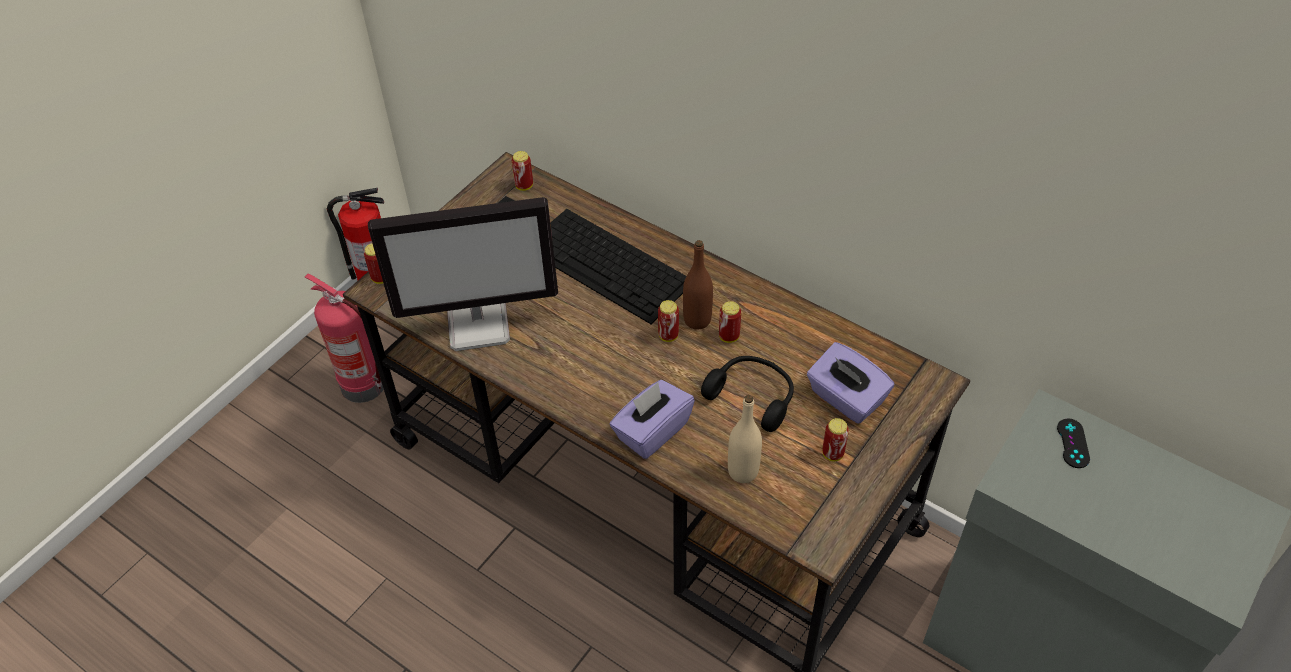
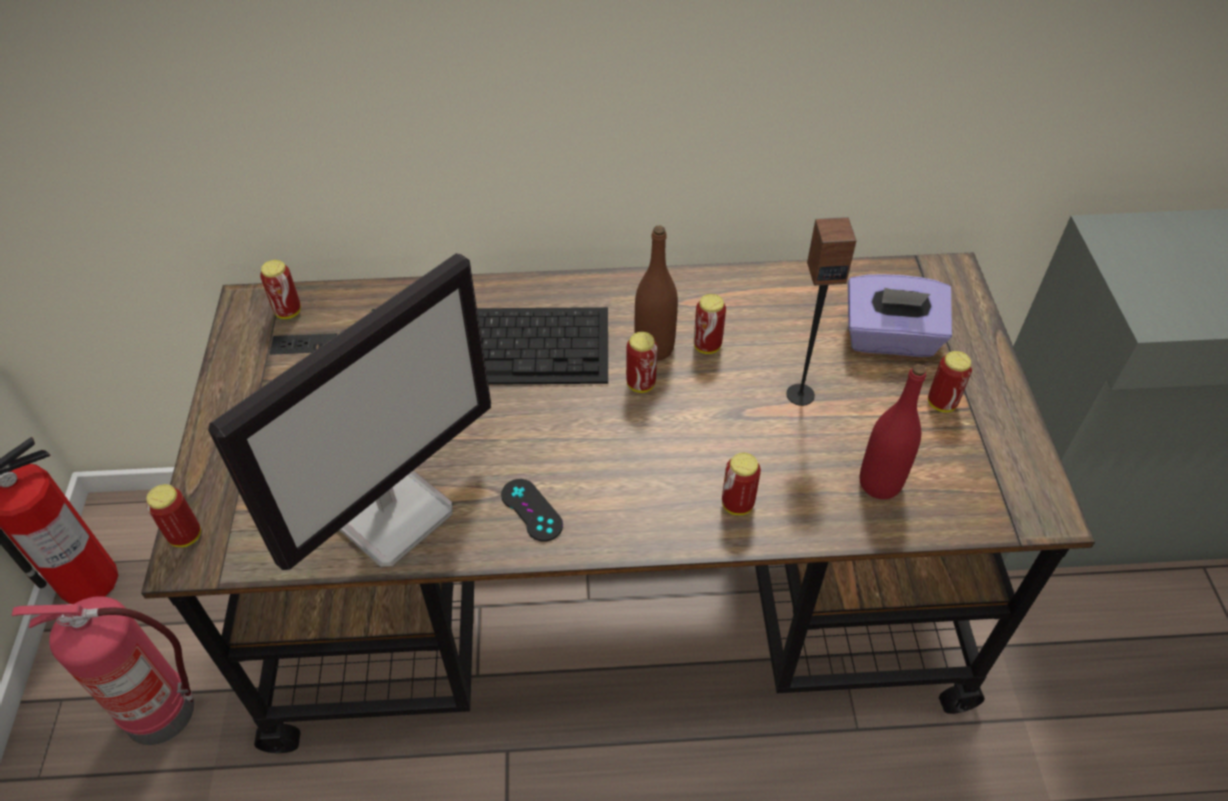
camera: 40 degrees left, 0 degrees up
(652, 431) = (737, 504): purple tissue box -> can
(743, 471) = (880, 483): beige bottle -> red bottle
(753, 396) = (800, 394): black headphones -> speaker
(1073, 443) = (1156, 247): black game controller -> black game controller (531, 510)

